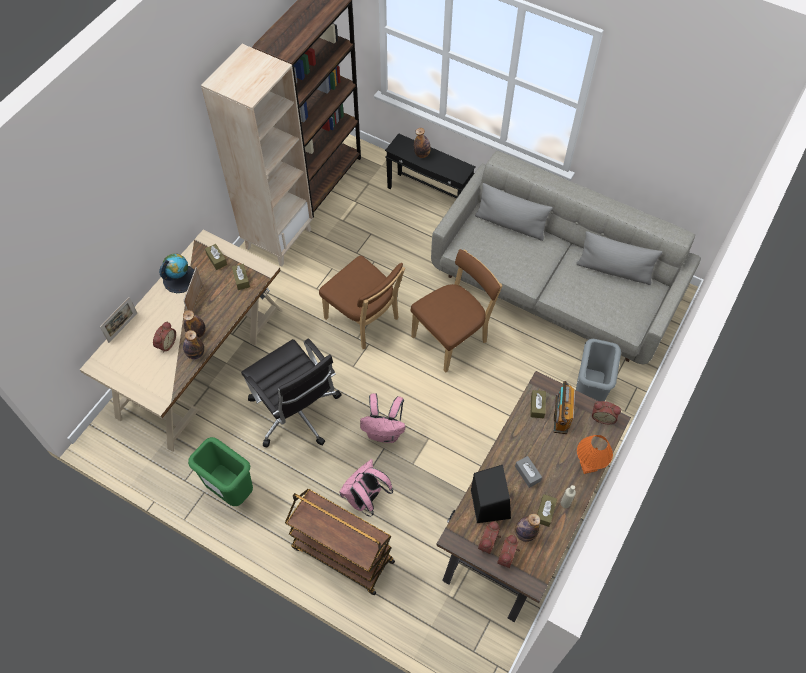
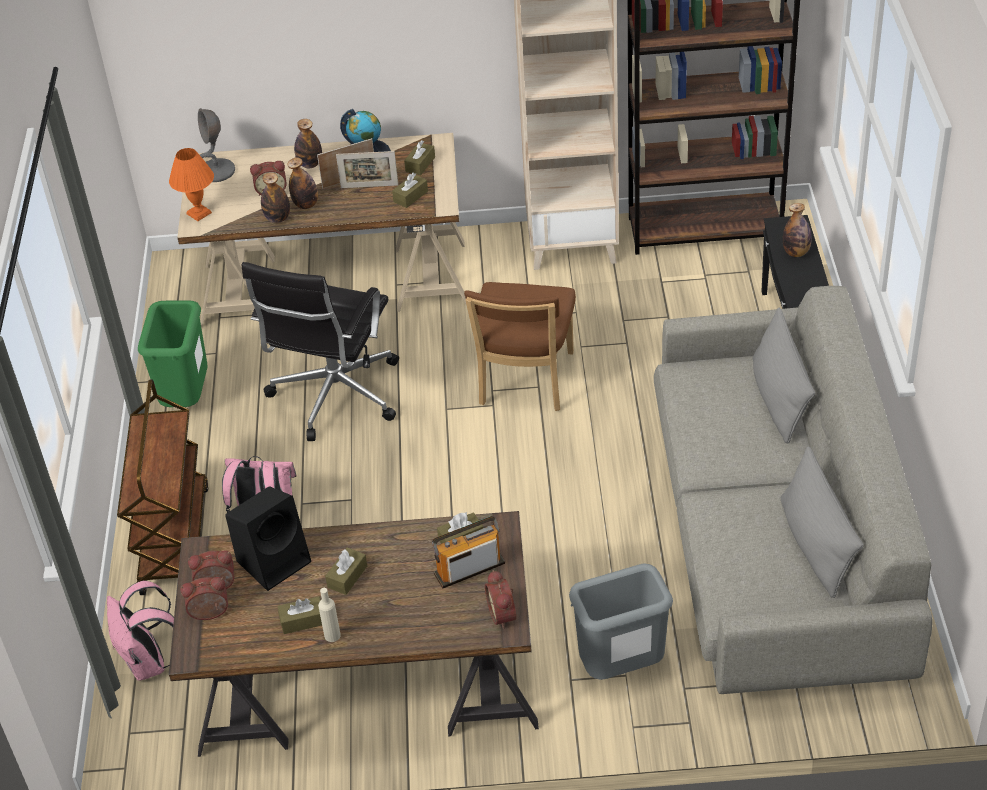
camera: 60 degrees right, 15 degrees down
(115, 362) = (217, 171): none -> grey table lamp
(123, 328) = (264, 152): picture frame -> picture frame (369, 186)
(384, 432) = (374, 488): pink backpack -> pink backpack (149, 663)
(452, 338) = (579, 478): brown chair -> none
(524, 533) = (256, 614): bottle -> bottle (310, 164)
(527, 474) = (347, 577): grey tissue box -> brown tissue box
(588, 466) = (409, 633): orange table lamp -> orange table lamp (198, 213)

